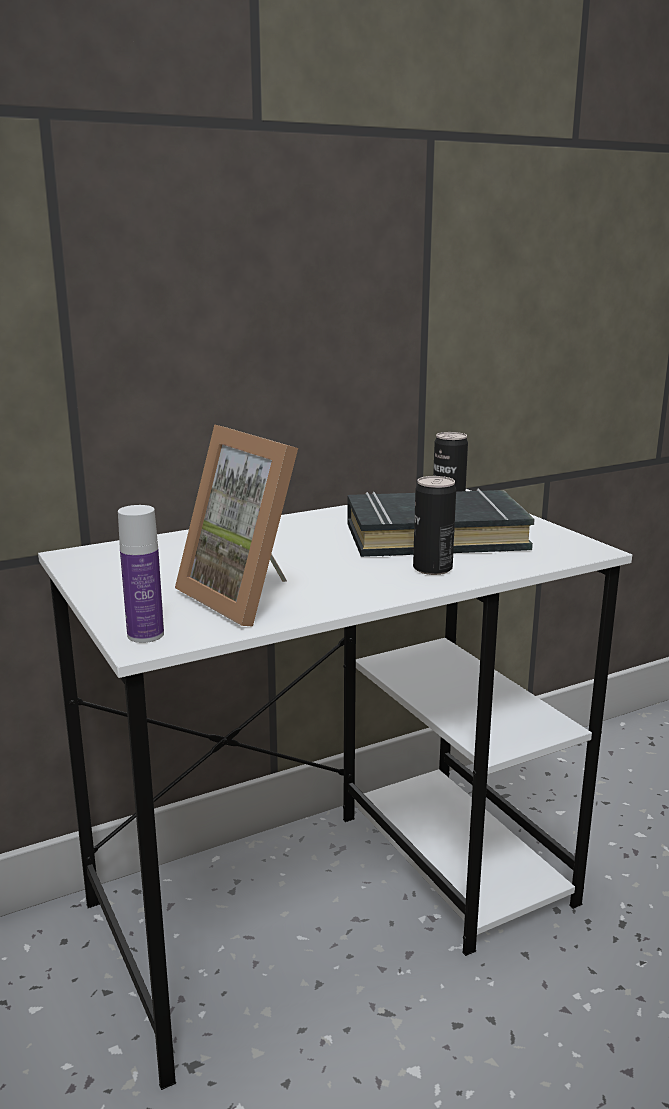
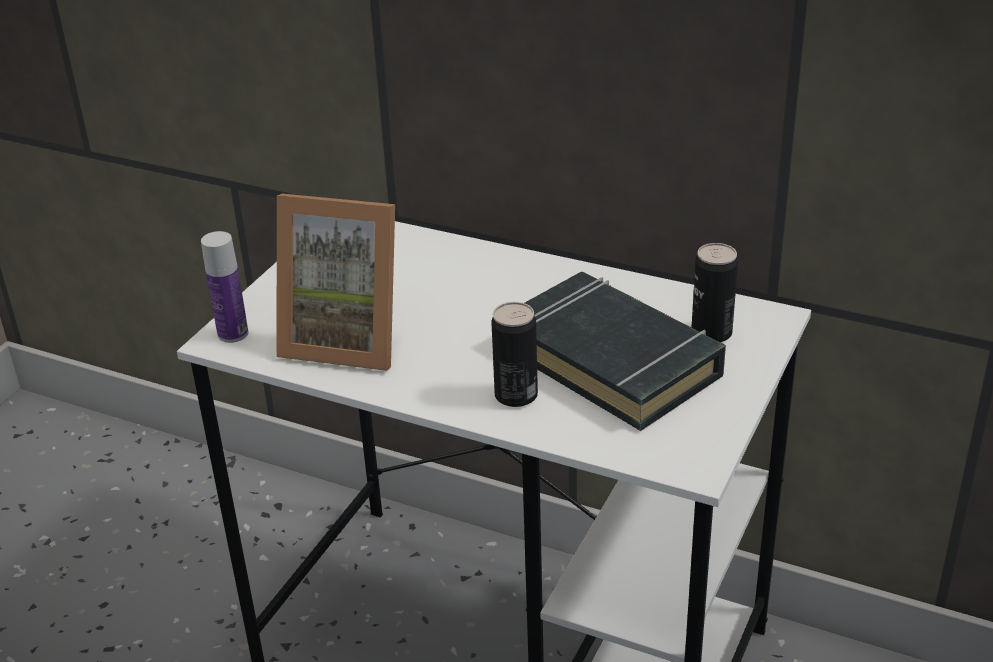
camera: 55 degrees right, 15 degrees up
(249, 597) = (347, 339): picture frame -> picture frame turned 90 degrees counterclockwise

